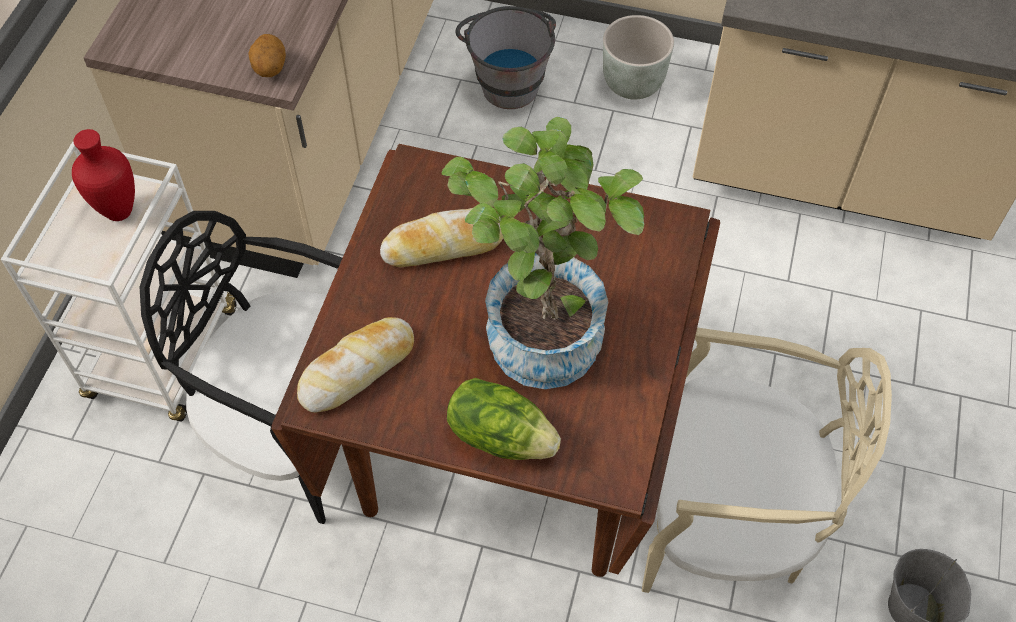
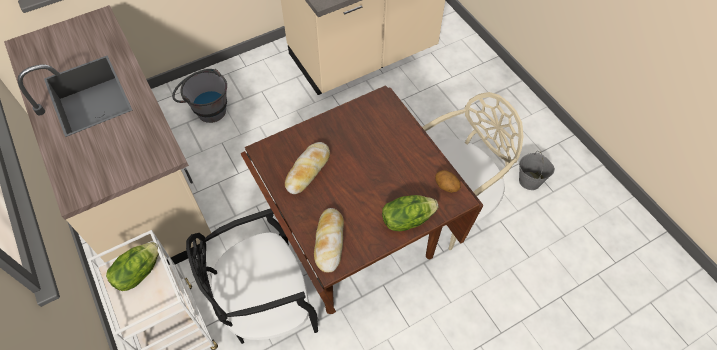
camera: 45 degrees left, 0 degrees up
(118, 210) = (138, 272): red vase -> lettuce
(269, 68) = (160, 156): potato -> potato (446, 186)
(541, 326) = (376, 170): potted plant -> none
(633, 84) = (259, 76): grey planter -> none

